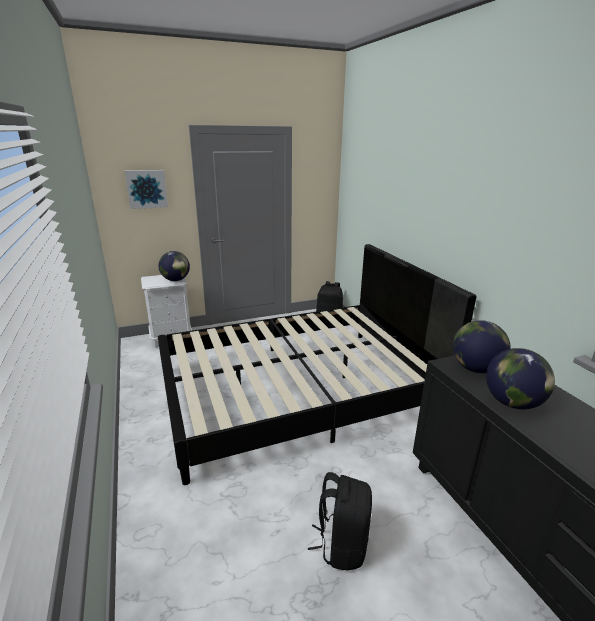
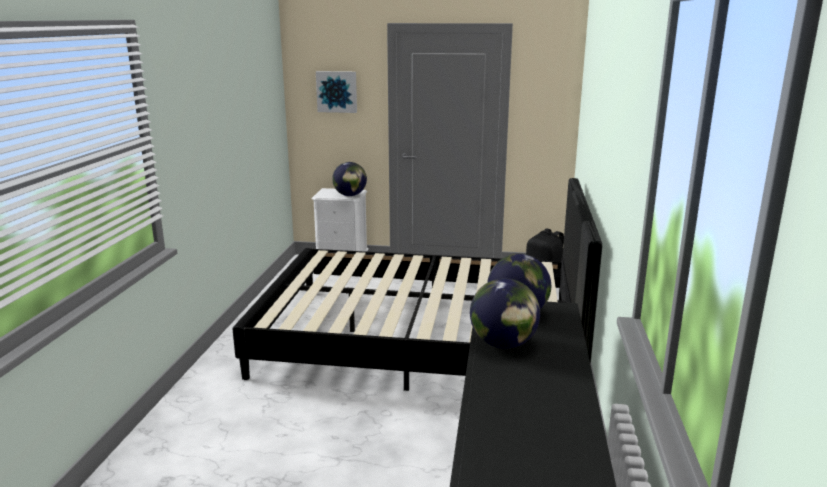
camera: 30 degrees right, 5 degrees down
(342, 544) = (329, 463): black backpack -> none

